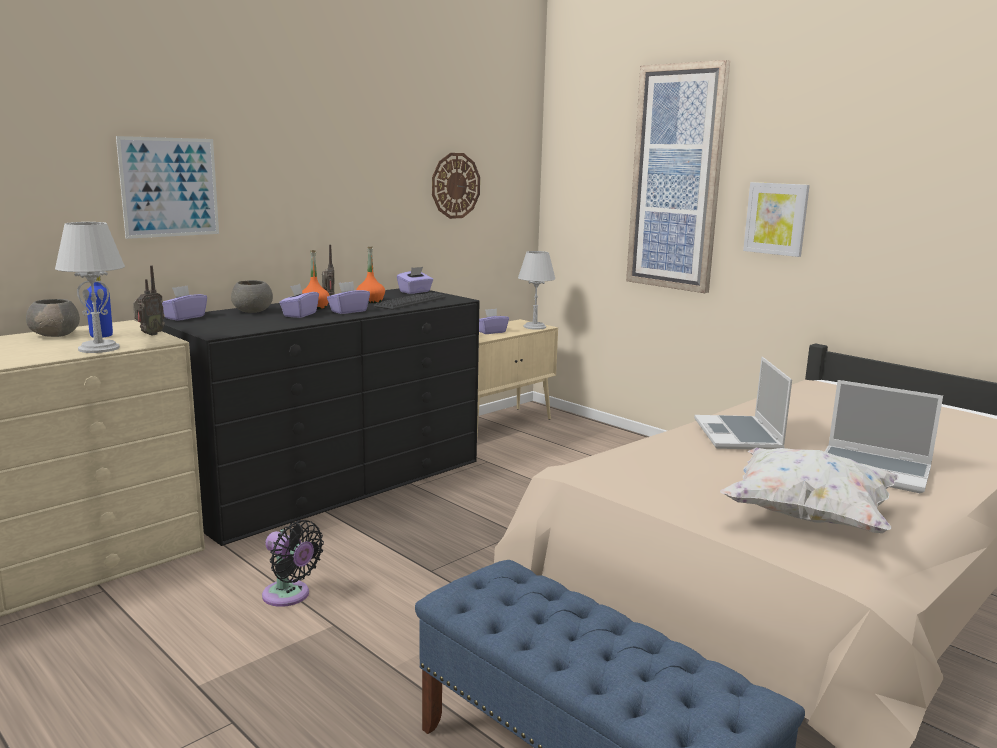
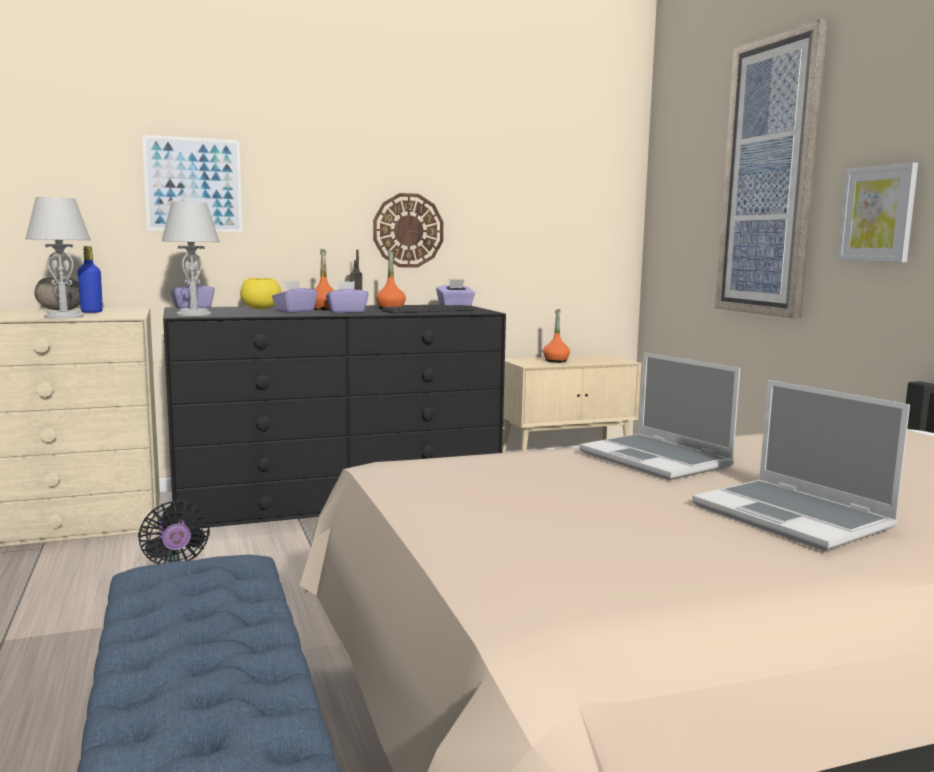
camera: 25 degrees right, 5 degrees down
(149, 334) = (130, 313): radio -> none
(252, 311) = (260, 308): grey bowl -> yellow bowl
(455, 185) = (525, 199): wall clock -> wall clock (408, 230)
(491, 332) = (556, 361): purple tissue box -> orange bottle
(535, 327) = (613, 361): grey table lamp -> grey table lamp (194, 314)
(739, 435) = (657, 460): laptop -> laptop turned 60 degrees counterclockwise
(807, 517) = (581, 547): white pillow -> none

